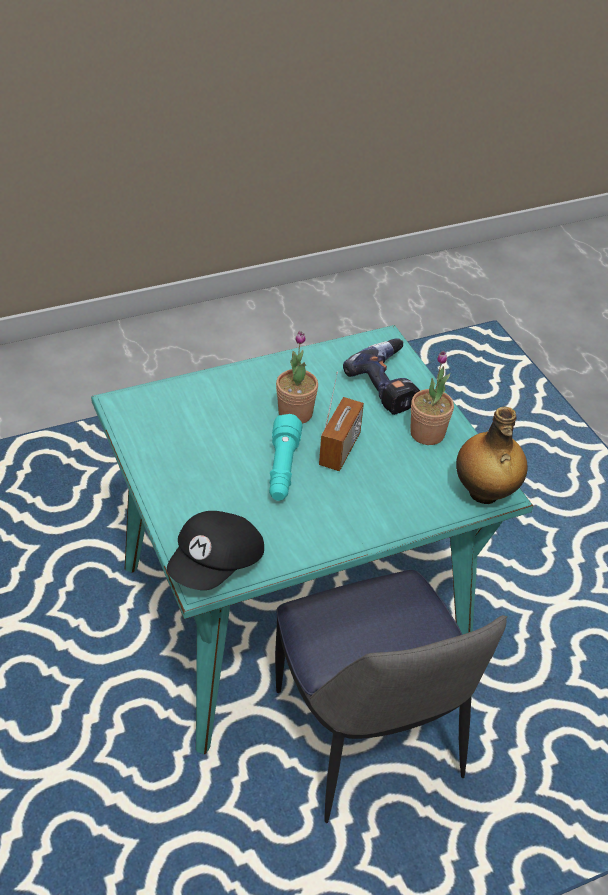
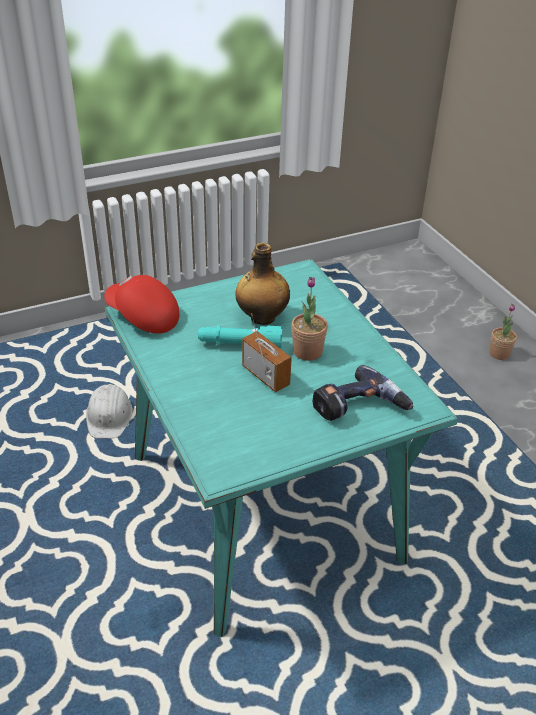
camera: 90 degrees right, 5 degrees down
(109, 797) = (109, 416): none -> white hard hat
(217, 565) = (142, 317): black cap -> red cap
(339, 450) = (265, 376): radio -> radio turned 150 degrees counterclockwise
(368, 741) = (137, 555): chair -> none
(427, 433) = (294, 431): potted plant -> potted plant (499, 354)
(484, 493) = (216, 464): bottle -> bottle (261, 318)

